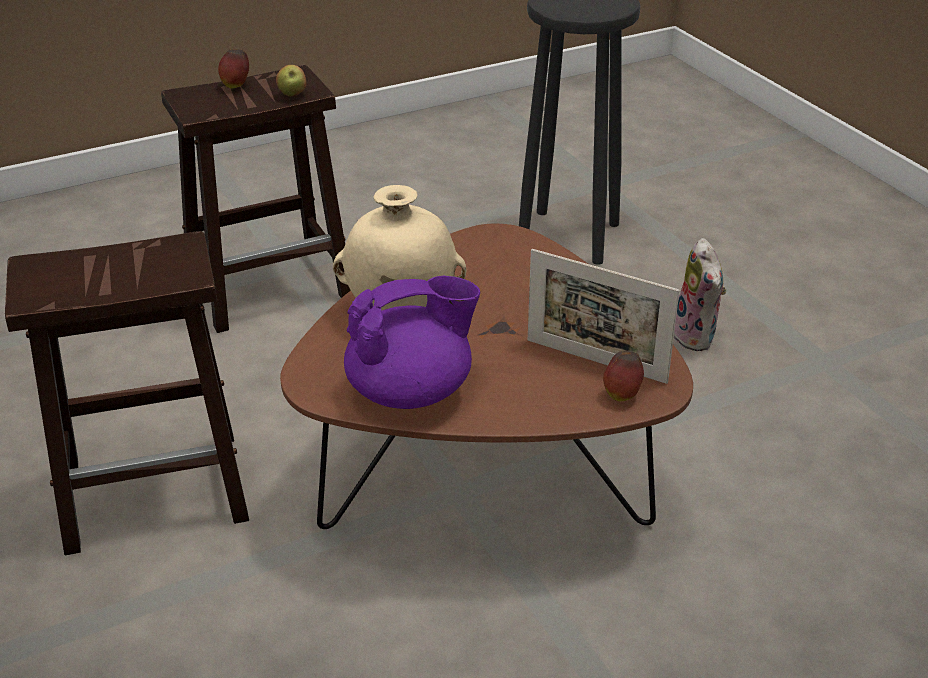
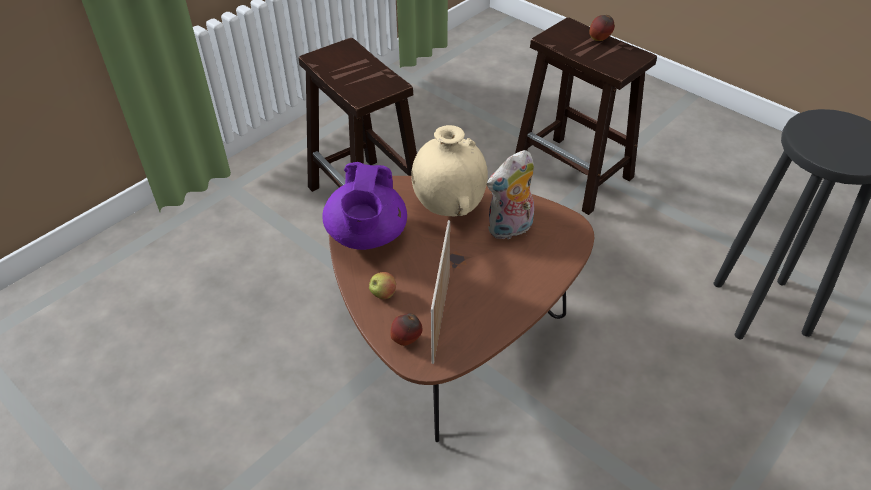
camera: 70 degrees right, 10 degrees up
(292, 94) = (606, 64): apple -> apple (383, 294)
(411, 391) = (367, 236): purple teapot -> purple teapot turned 45 degrees clockwise
(697, 337) = (681, 428): plush toy -> plush toy (510, 229)

